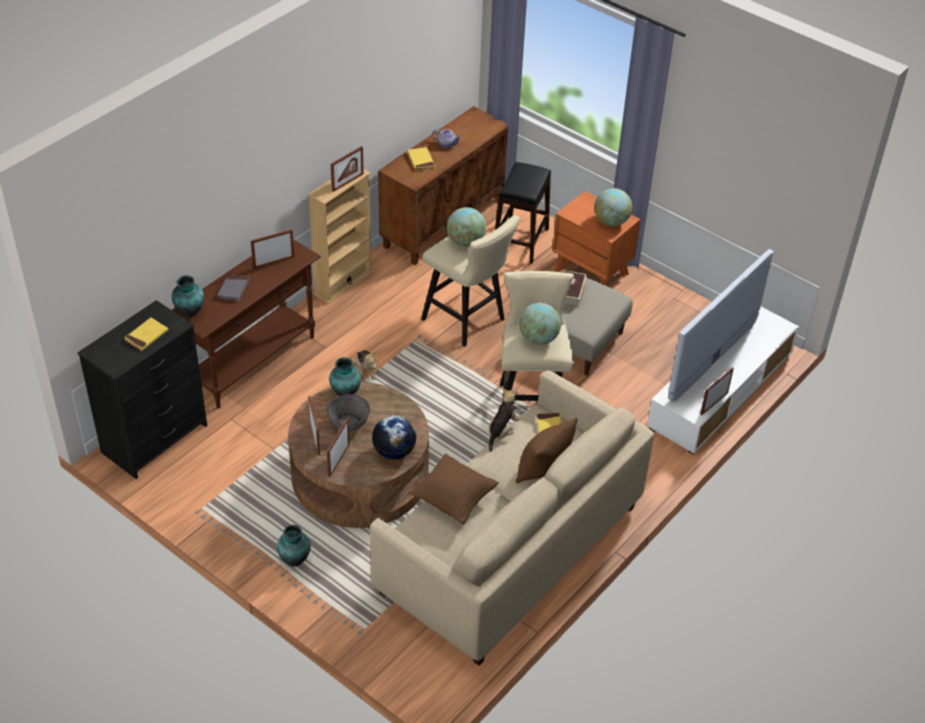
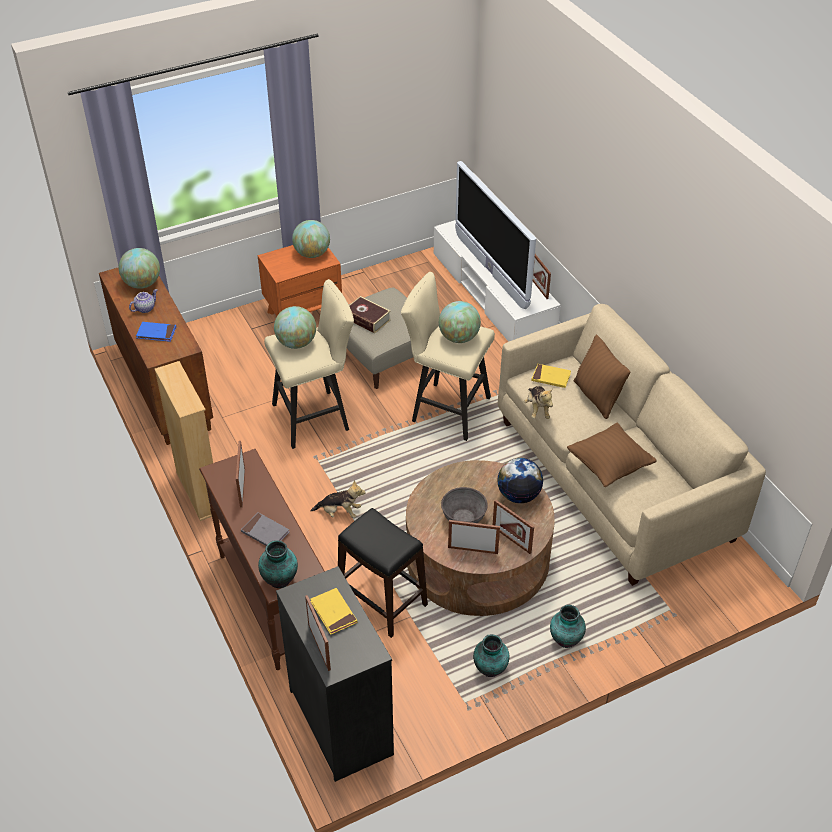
camera: 65 degrees left, 0 degrees up
(345, 392) = (420, 509): vase -> vase (490, 670)
(347, 182) = (184, 381): picture frame -> picture frame (319, 647)
(421, 160) = (156, 333): yellow book -> blue book
(475, 132) = (142, 284): none -> globe
(502, 431) = (537, 409): plush toy -> plush toy turned 150 degrees counterclockwise
(520, 241) = (230, 346): black stool -> black stool (382, 601)

